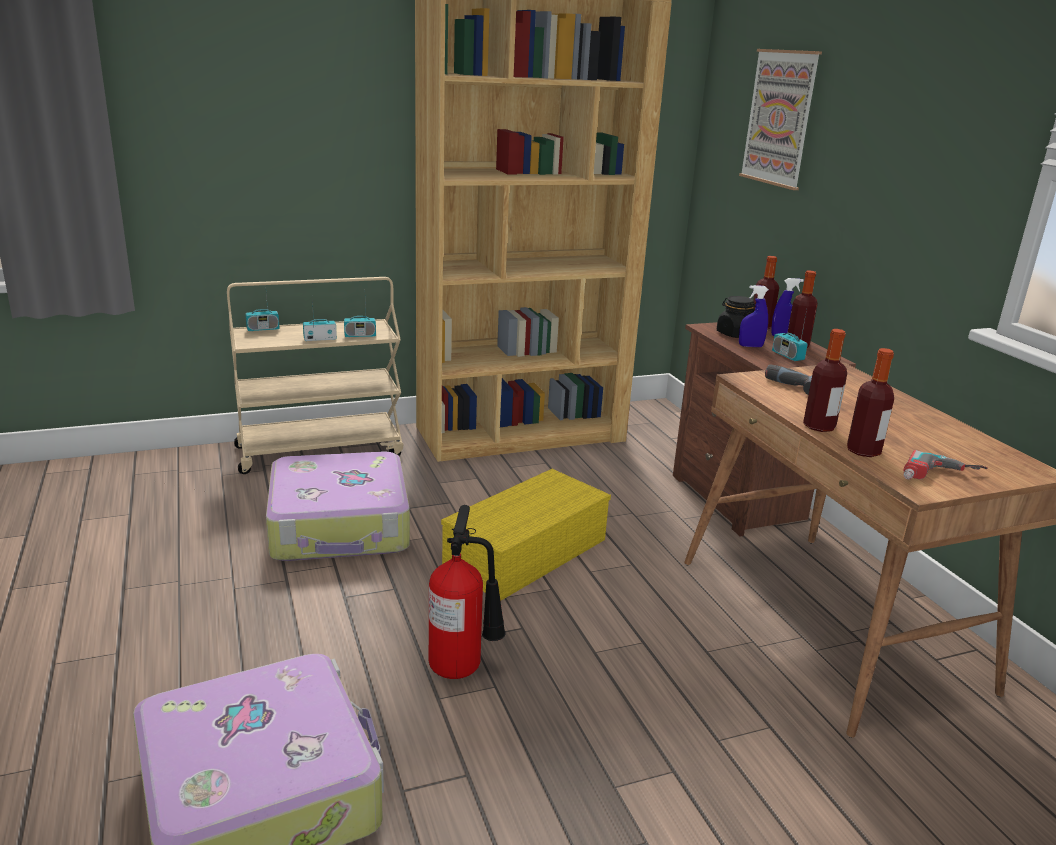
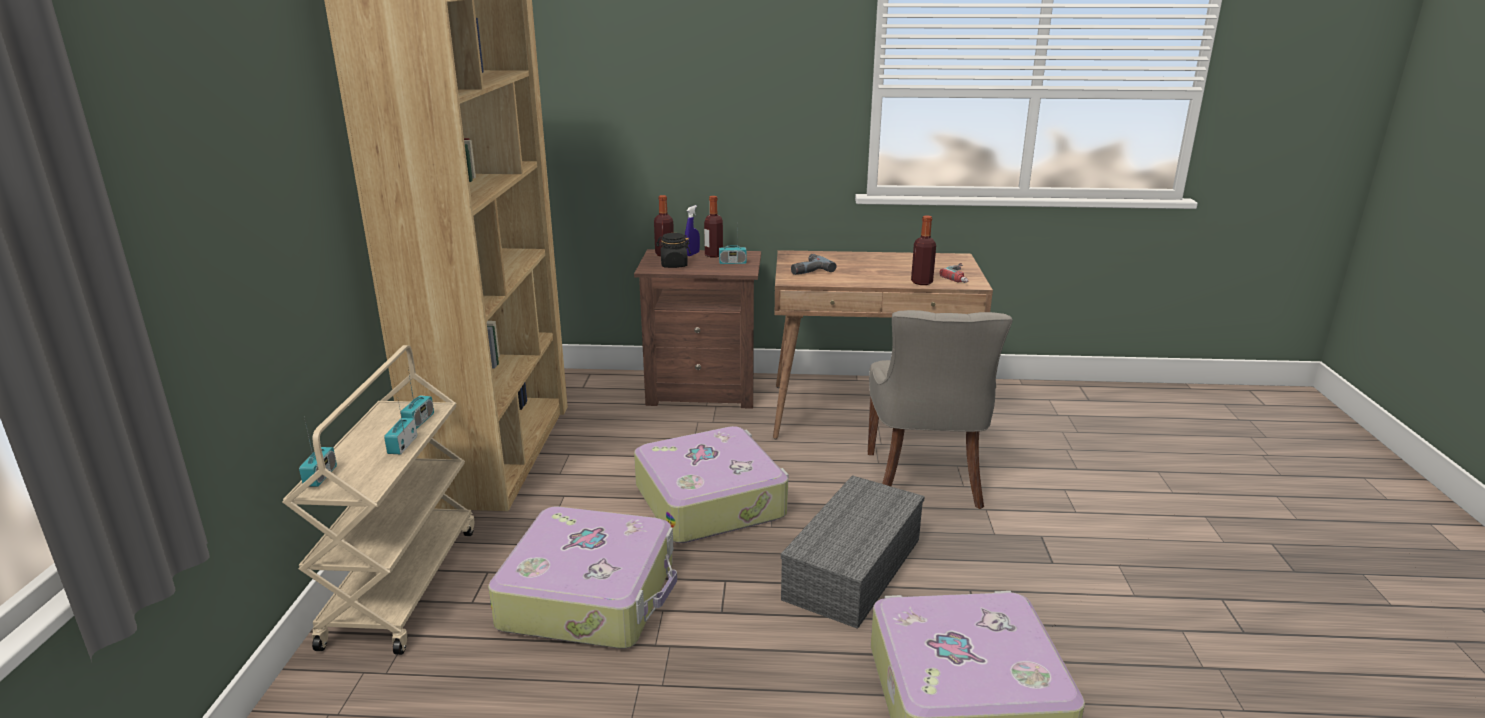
camera: 65 degrees left, 0 degrees up
(463, 667) = (852, 566): fire extinguisher -> grey storage box
(526, 551) = (711, 500): yellow storage box -> suitcase
(698, 700) = (925, 481): none -> grey chair
(750, 346) = (703, 267): blue spray bottle -> none
(780, 118) = (602, 83): picture -> none
(819, 426) = (881, 282): bottle -> none

